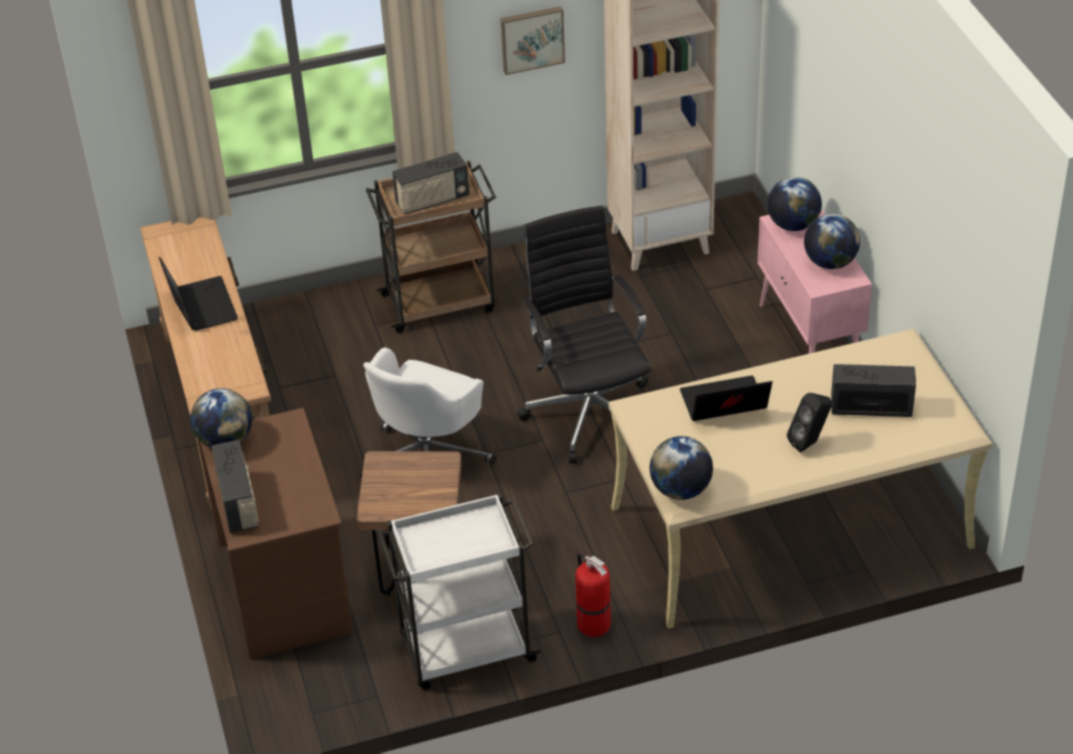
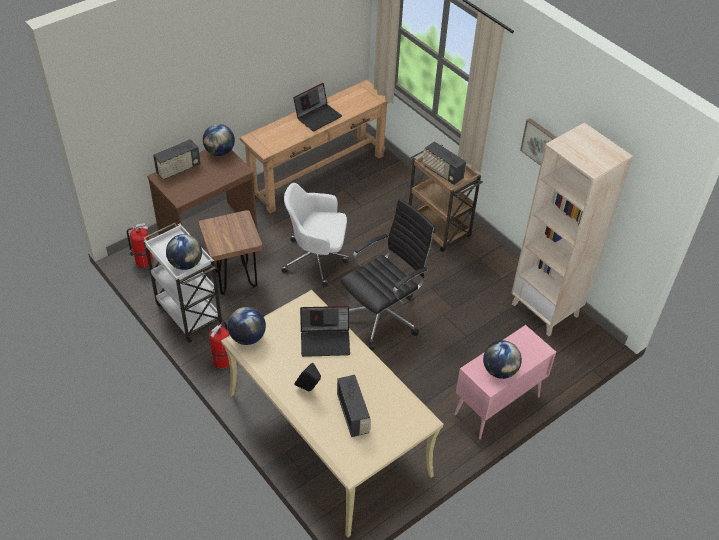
camera: 65 degrees right, 5 degrees up
(304, 693) = (143, 261): none -> fire extinguisher
(723, 405) = (326, 340): laptop -> laptop turned 120 degrees clockwise
(793, 225) = (526, 343): globe -> globe (185, 264)

